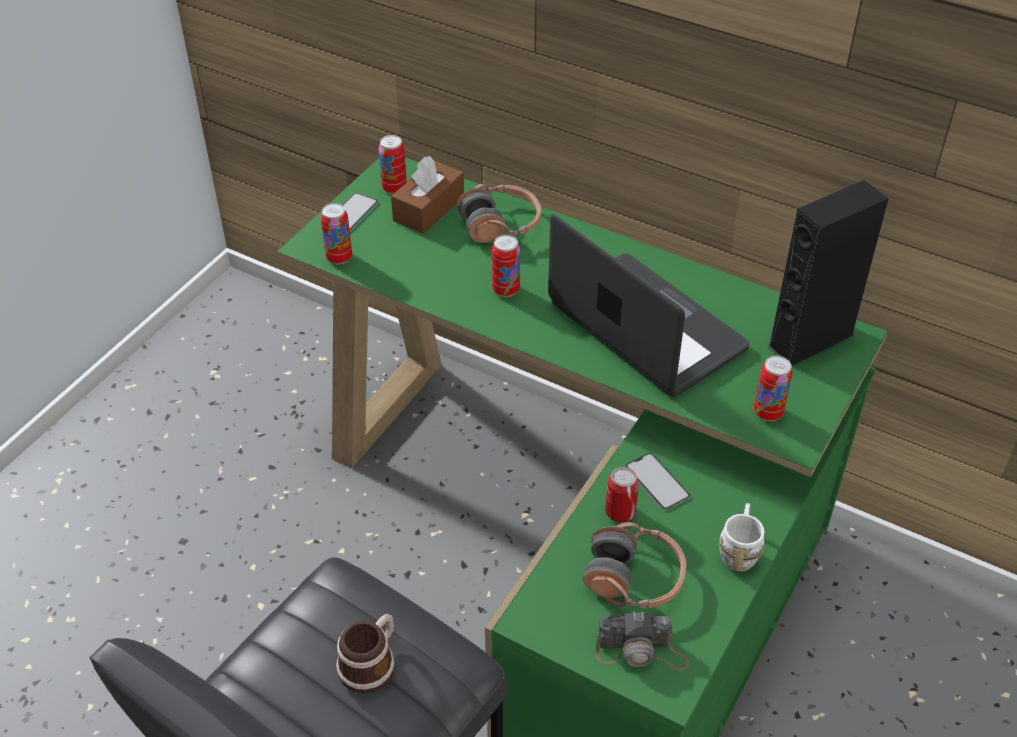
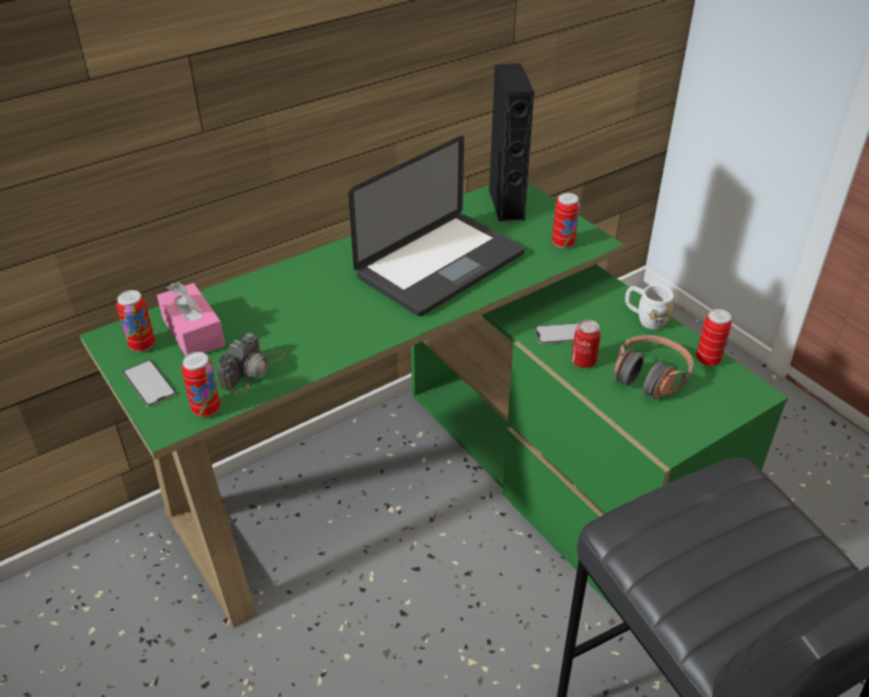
camera: 65 degrees left, 5 degrees down
(371, 663) = (729, 525): mug -> none
(428, 208) = (193, 332): brown tissue box -> pink tissue box
(500, 225) = (257, 299): headphones -> none
(506, 290) = (341, 320): can -> can (708, 360)
(641, 651) = (718, 395): camera -> camera (252, 370)
(646, 327) = (441, 265): laptop -> laptop turned 150 degrees clockwise

